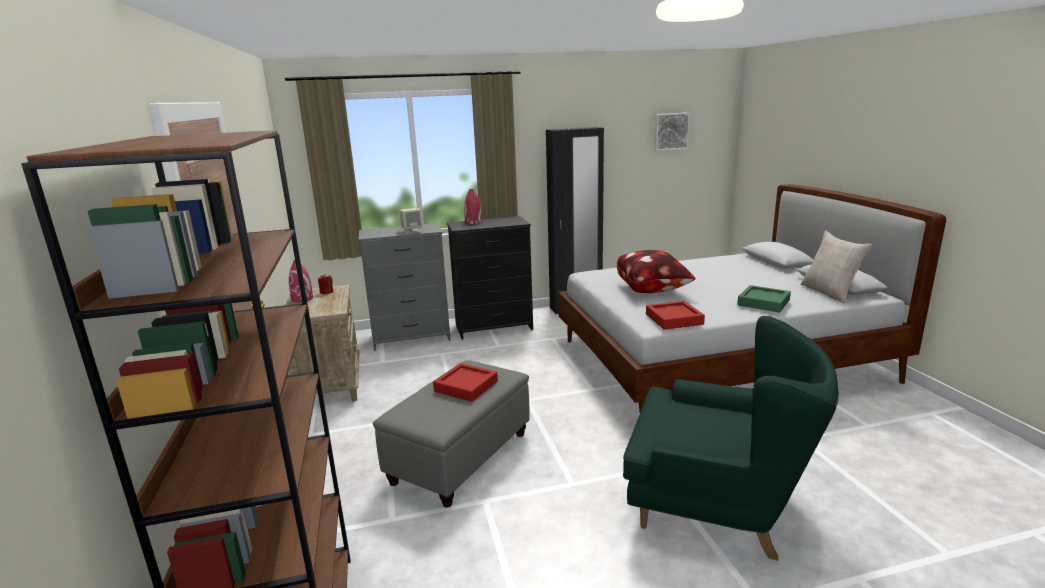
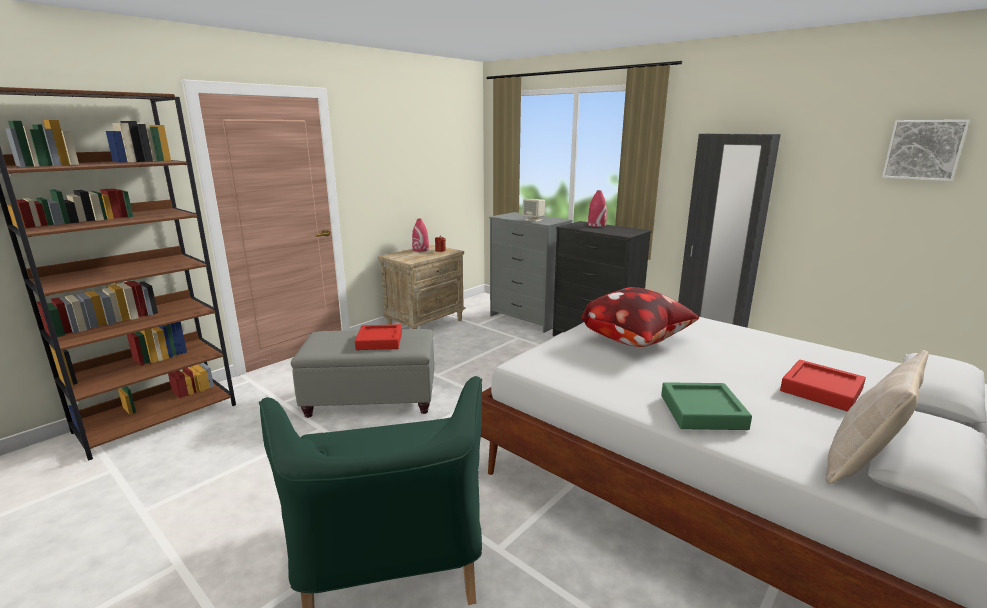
camera: 55 degrees right, 0 degrees up
(674, 319) = (555, 368): red tray -> red tray (821, 390)

